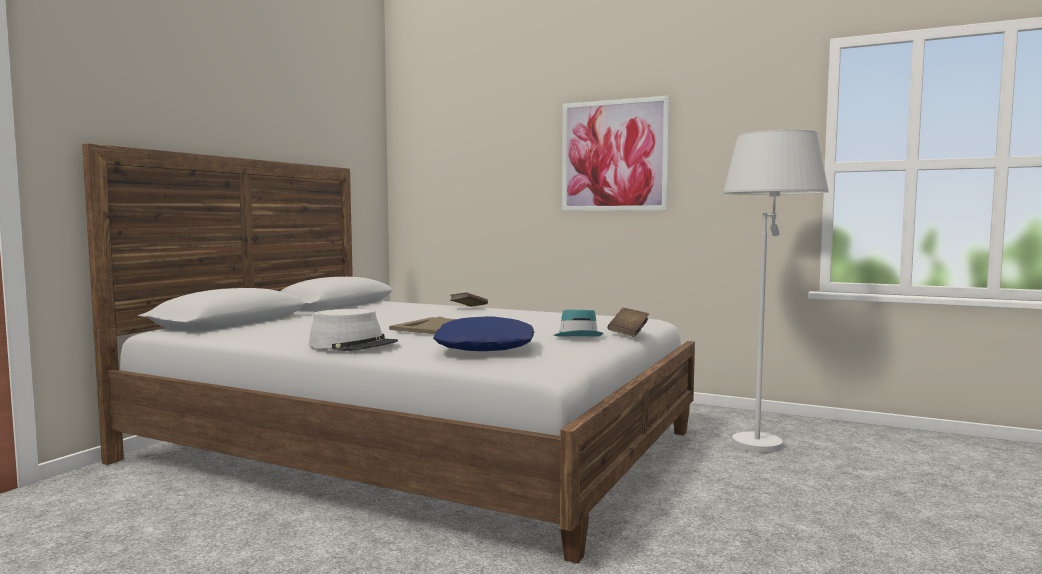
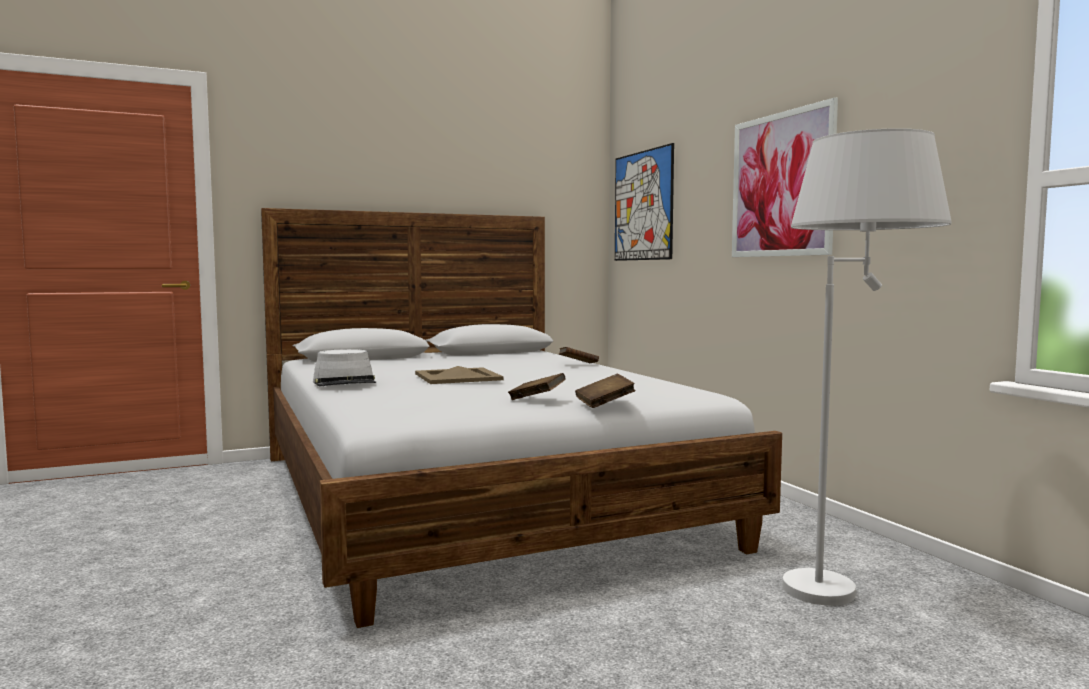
camera: 40 degrees right, 0 degrees up
(441, 163) = (643, 206): none -> picture
(484, 347) = (407, 396): blue pillow -> none
(578, 336) = (537, 400): turquoise hat -> brown book

